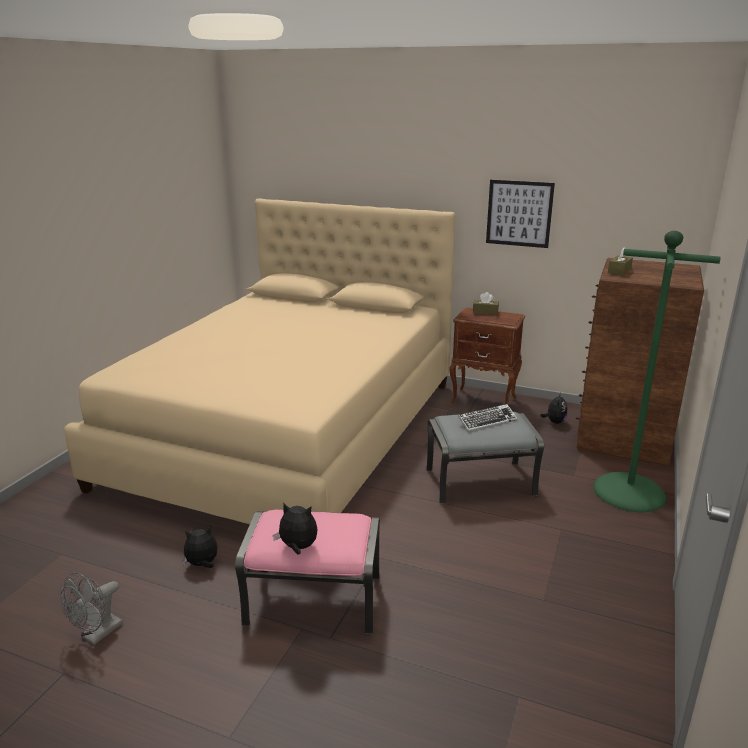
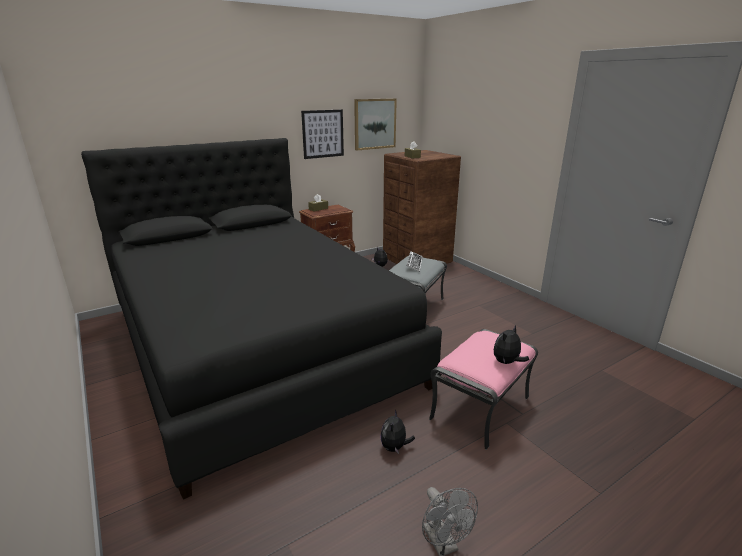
camera: 55 degrees left, 0 degrees up
(290, 431) = (258, 345): beige bed -> black bed
(612, 209) = (374, 124): none -> picture
(629, 492) = (464, 278): green clothes rack -> none

